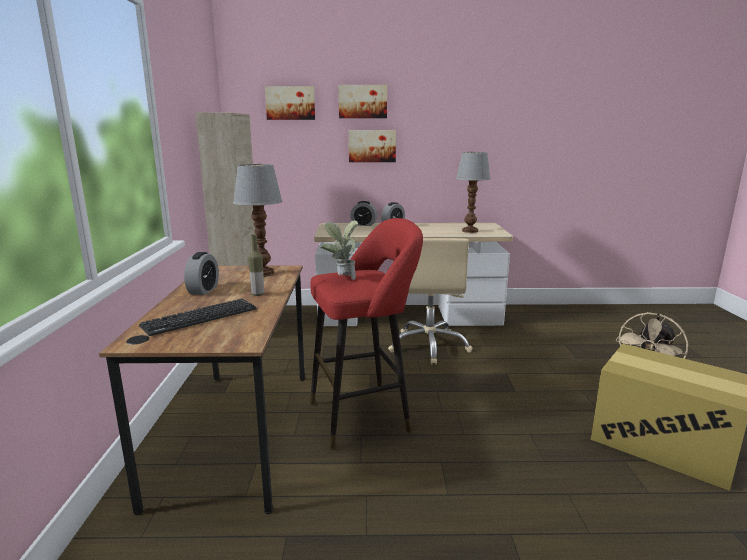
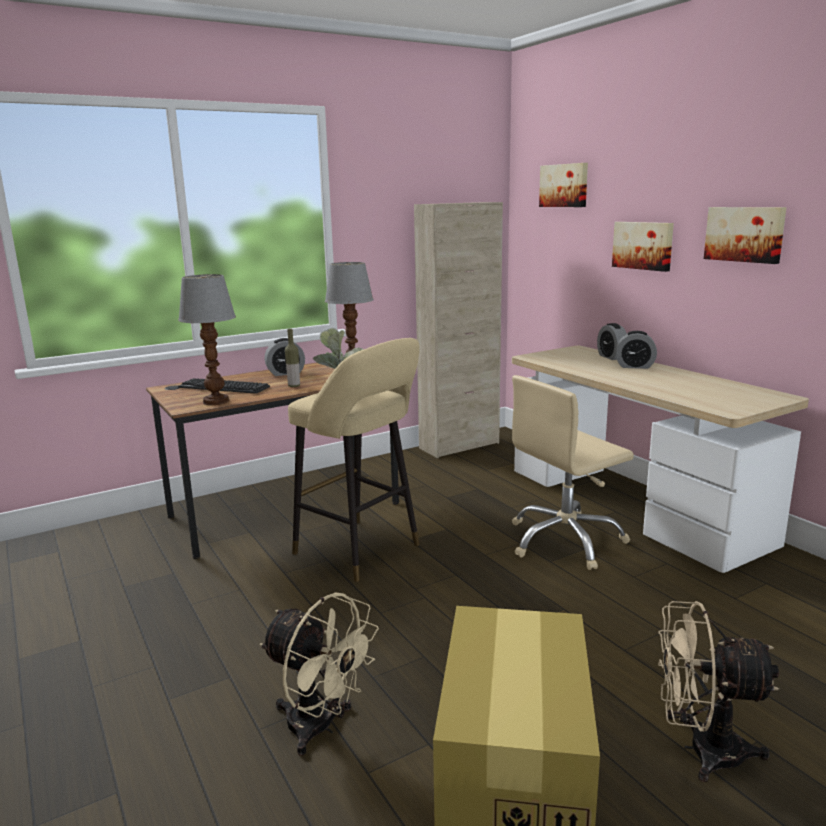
camera: 60 degrees right, 0 degrees up
(363, 101) = (637, 181): picture -> picture (745, 234)
(364, 415) = (362, 551): red stool -> beige stool
(469, 231) = (704, 396): table lamp -> table lamp (217, 401)
(596, 500) = (321, 727): none -> beige fan

